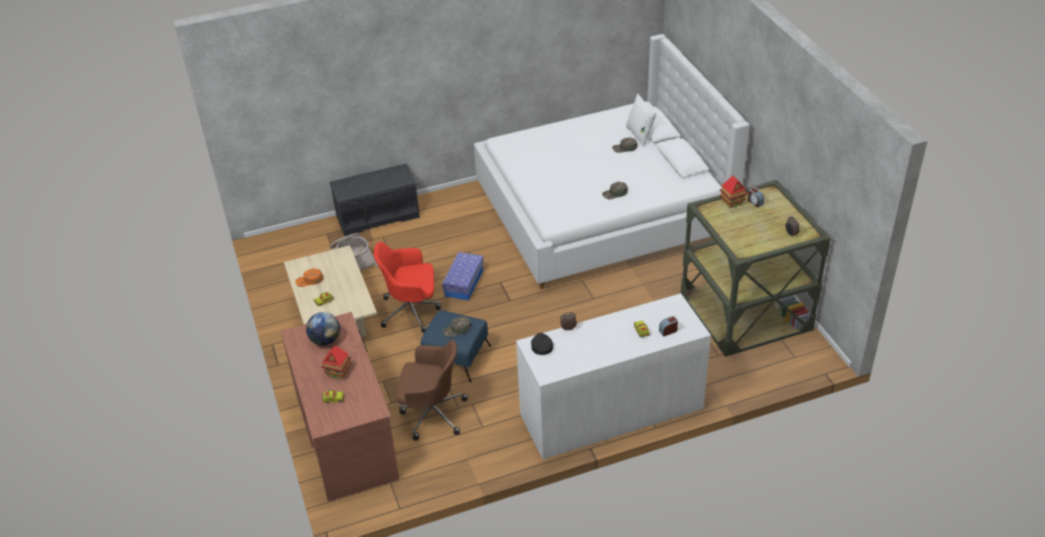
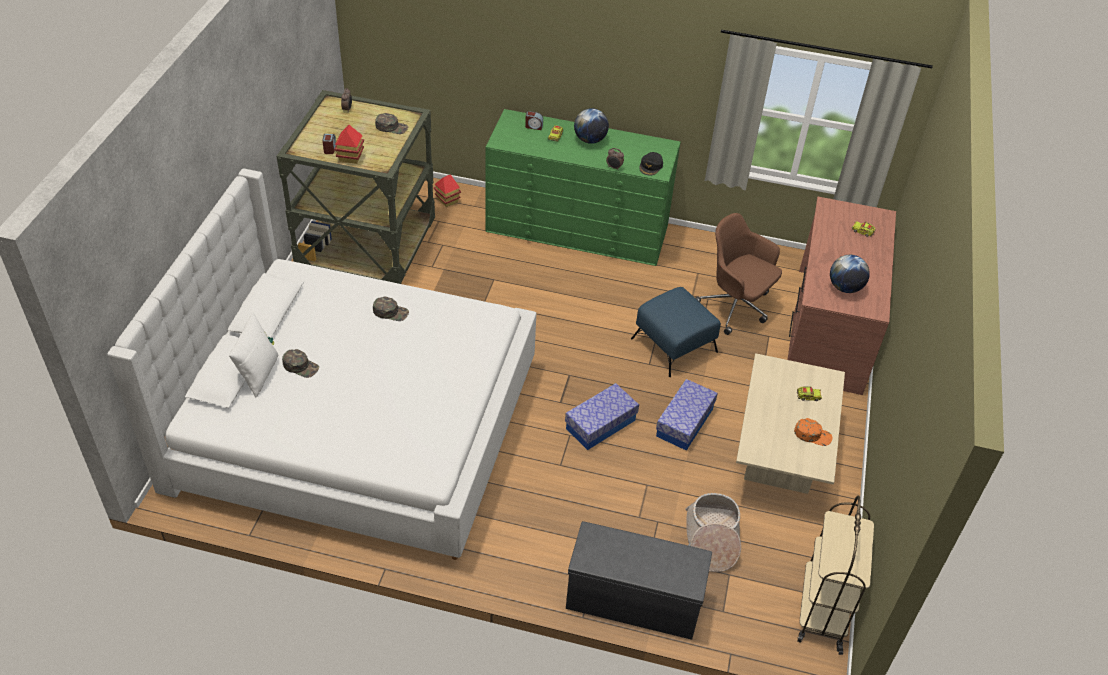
camera: 150 degrees left, 5 degrees up
(271, 260) = (823, 608): none -> beige cart
(338, 372) = (847, 252): toy house -> toy house (447, 200)
(411, 311) = (684, 422): red office chair -> storage box
(457, 329) = (678, 305): green cap -> green cap (391, 127)
(611, 411) = (577, 228): white dresser -> green dresser
(612, 343) = (590, 140): none -> globe

